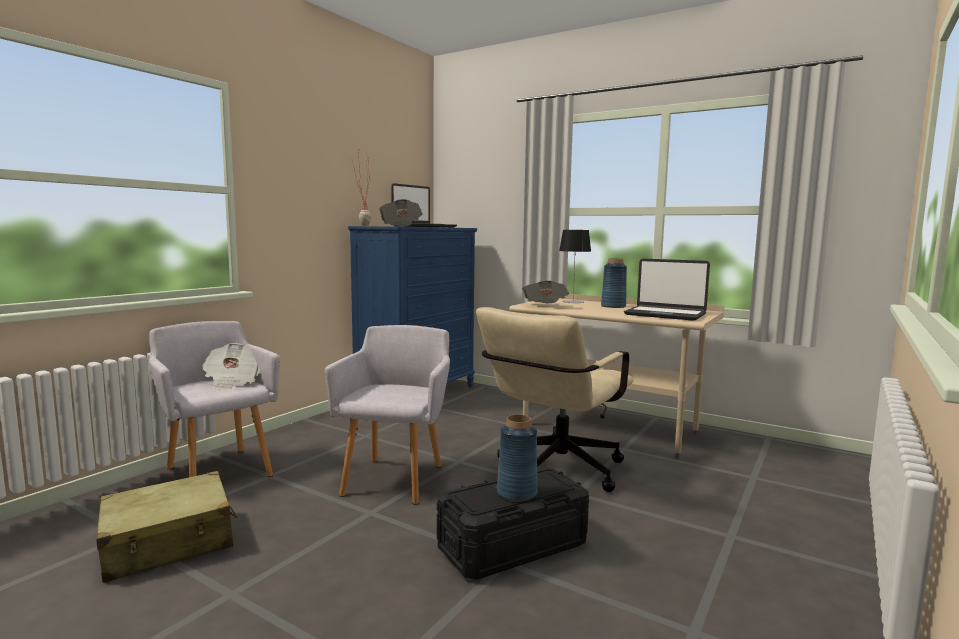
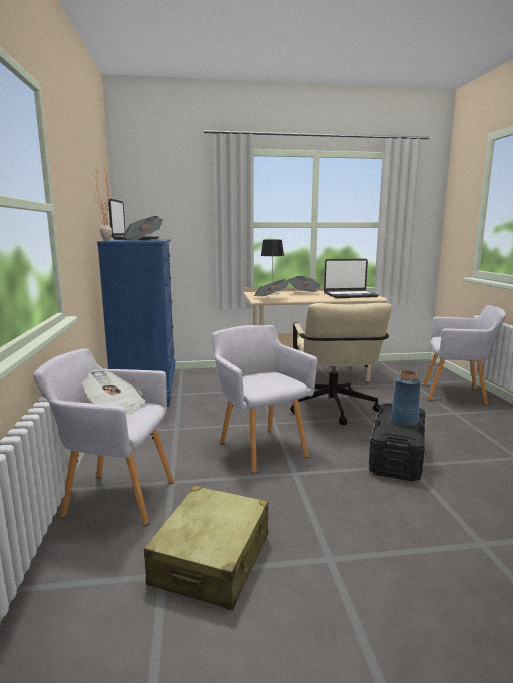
camera: 40 degrees left, 5 degrees up
(613, 306) = (305, 293): blue vase -> newspaper
(802, 516) = (457, 394): none -> grey armchair

